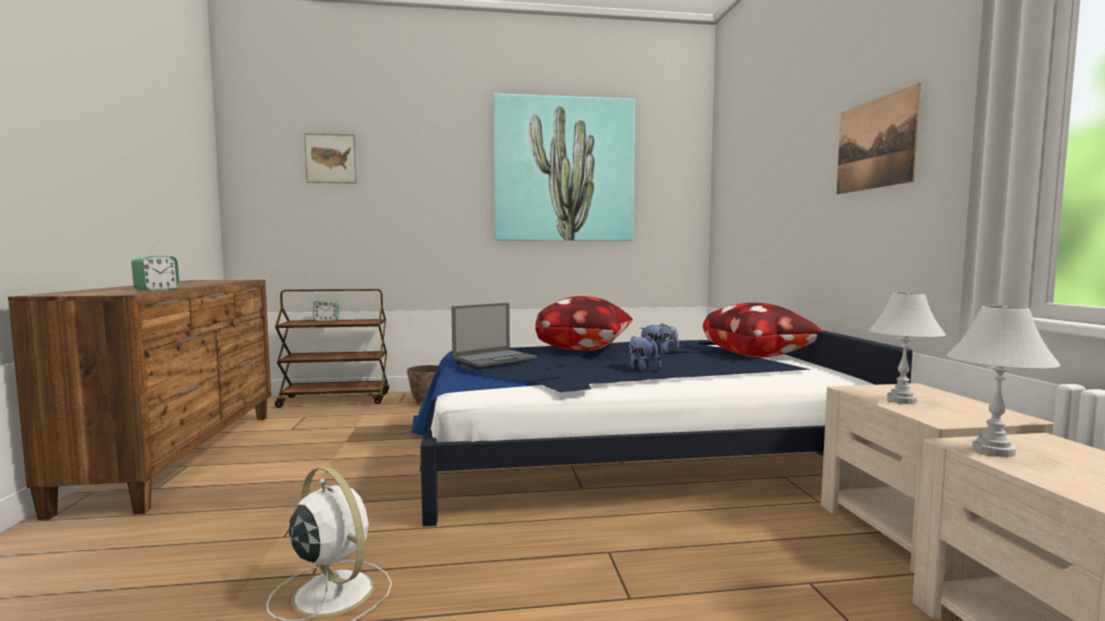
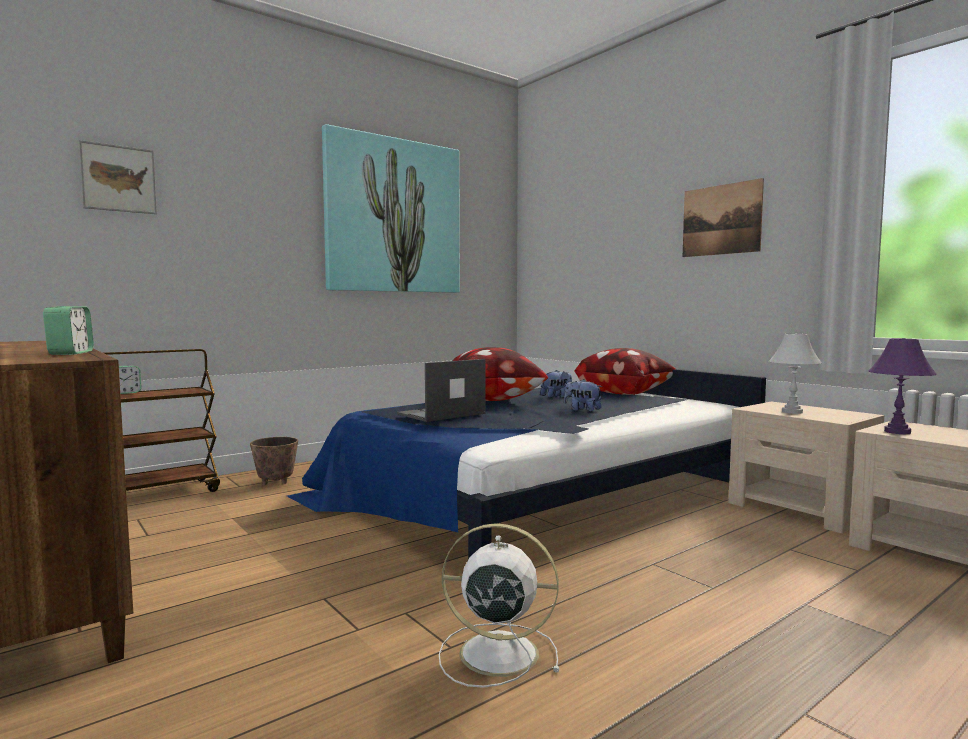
camera: 30 degrees left, 0 degrees up
(495, 358) = (440, 414): laptop -> laptop turned 150 degrees counterclockwise
(993, 450) = (897, 432): white table lamp -> purple table lamp

